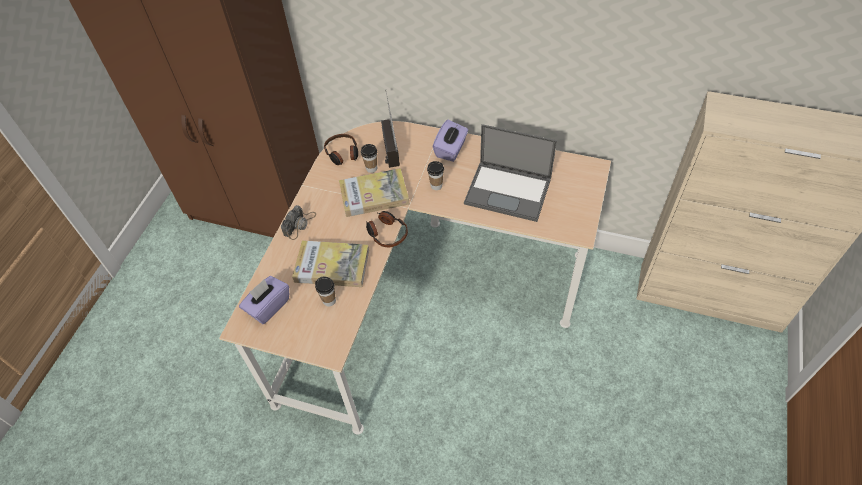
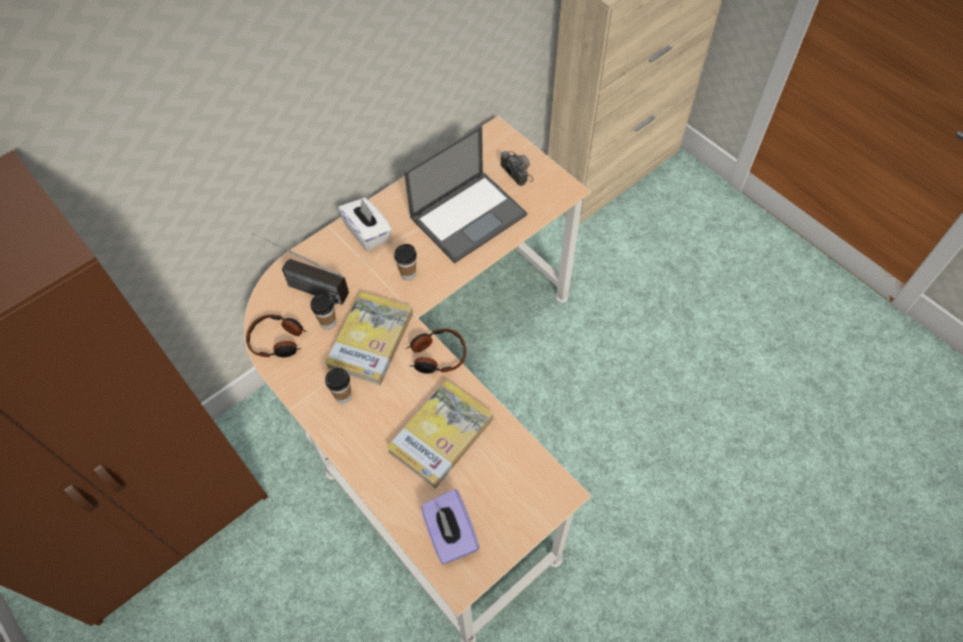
camera: 60 degrees left, 5 degrees up
(299, 224) = (351, 441): camera -> camera (516, 168)
(329, 300) = (489, 462): cup -> cup (343, 396)
(451, 149) = (368, 233): purple tissue box -> white tissue box

